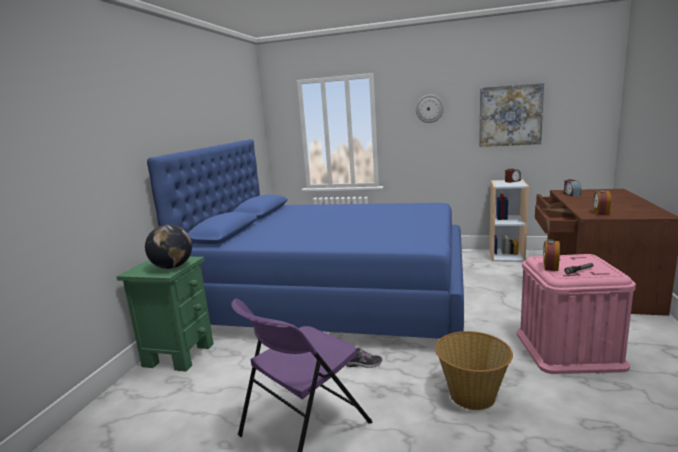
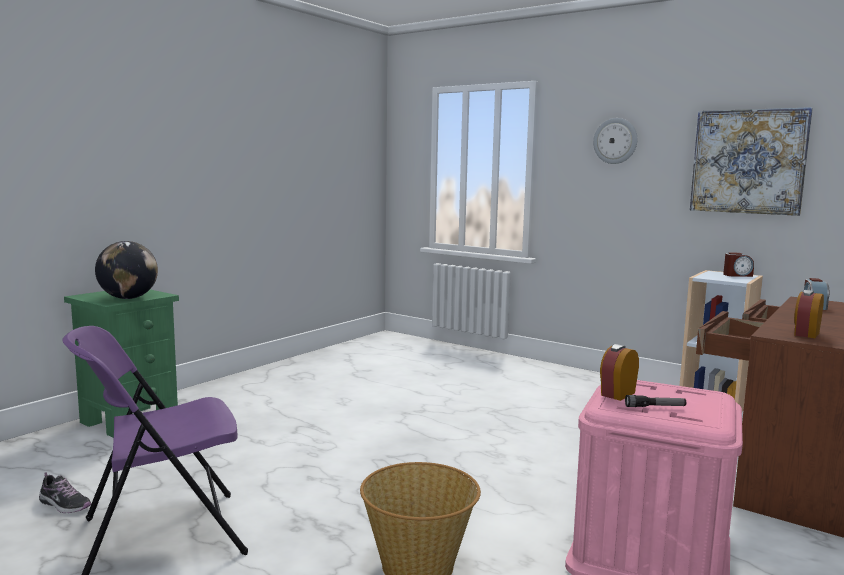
camera: 20 degrees right, 5 degrees down
(335, 297) = (383, 402): blue bed -> none
(363, 364) = (320, 487): shoe -> shoe (64, 505)

